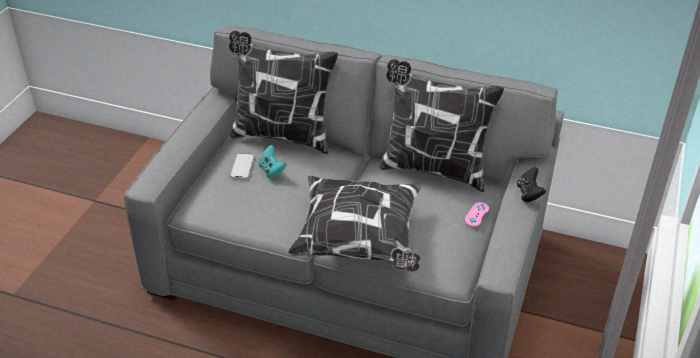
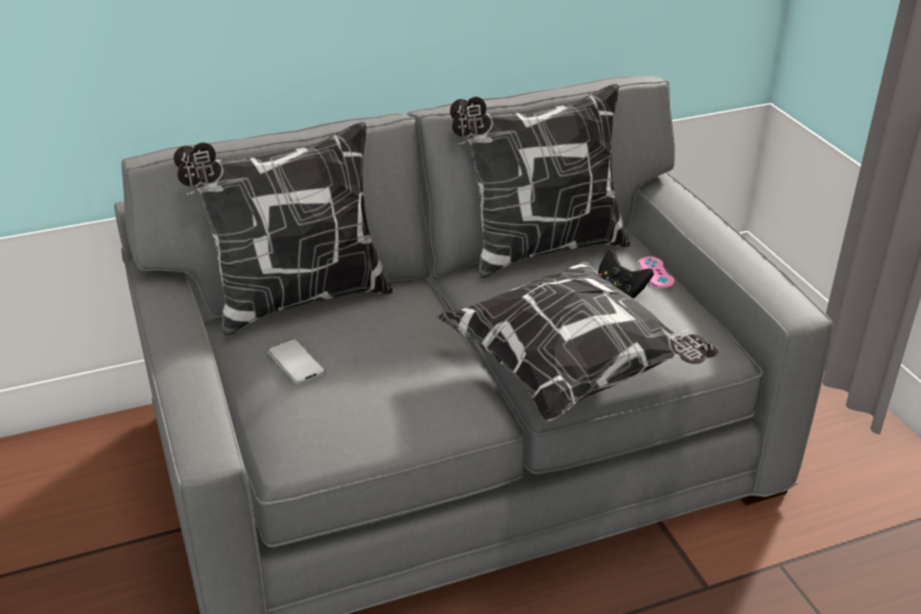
camera: 40 degrees left, 5 degrees down
(271, 170) = (345, 347): turquoise game controller -> none
(529, 194) = (705, 214): black game controller -> black game controller (620, 289)

